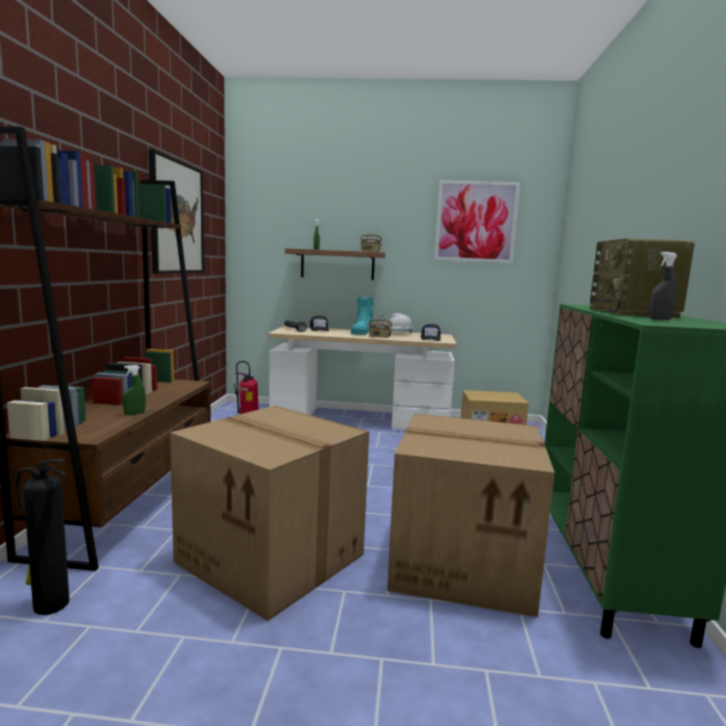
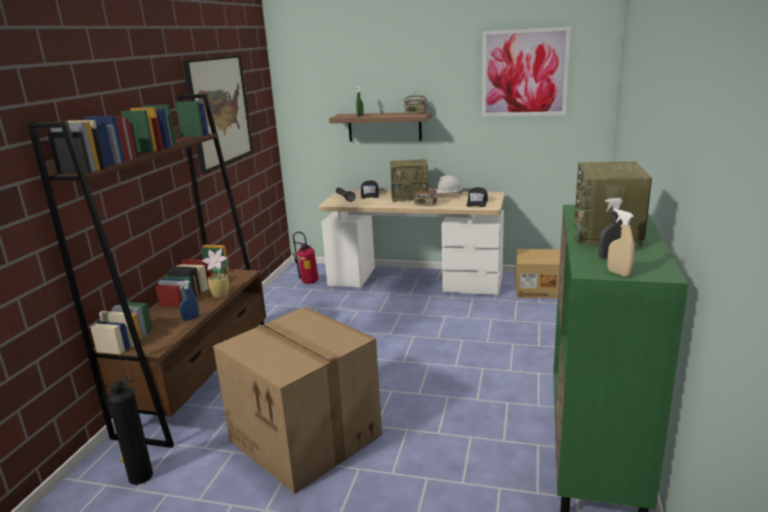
camera: 10 degrees right, 10 degrees up
(134, 414) = (191, 319): green spray bottle -> blue spray bottle
(168, 397) = (221, 294): none -> potted plant
(361, 332) = (410, 197): turquoise boot -> radio
(465, 562) = (467, 443): cardboard box -> none
(689, 325) = (619, 273): none -> beige spray bottle

